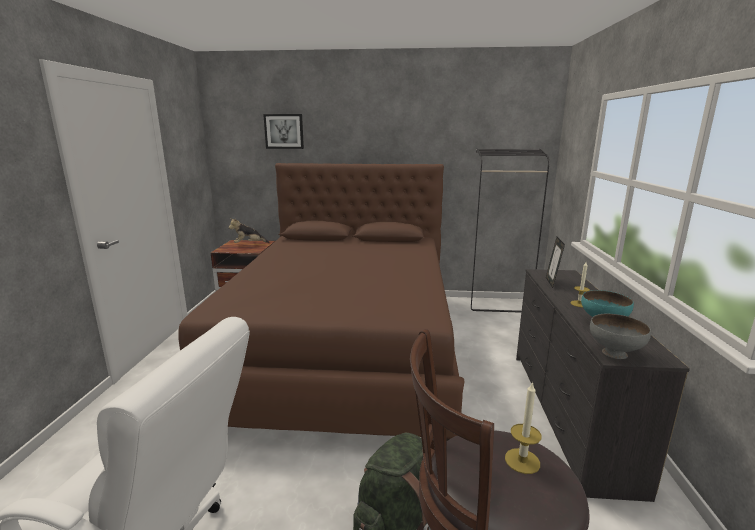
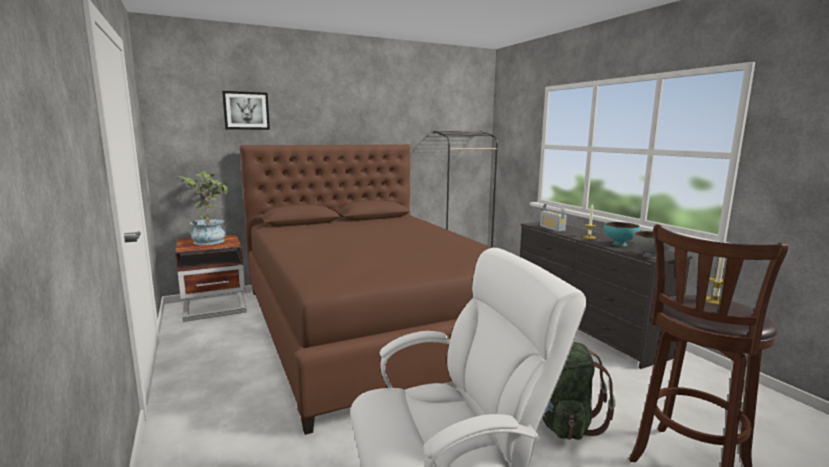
camera: 30 degrees left, 5 degrees down
(248, 244) = (210, 240): plush toy -> potted plant
(551, 282) = (552, 228): picture frame -> radio

